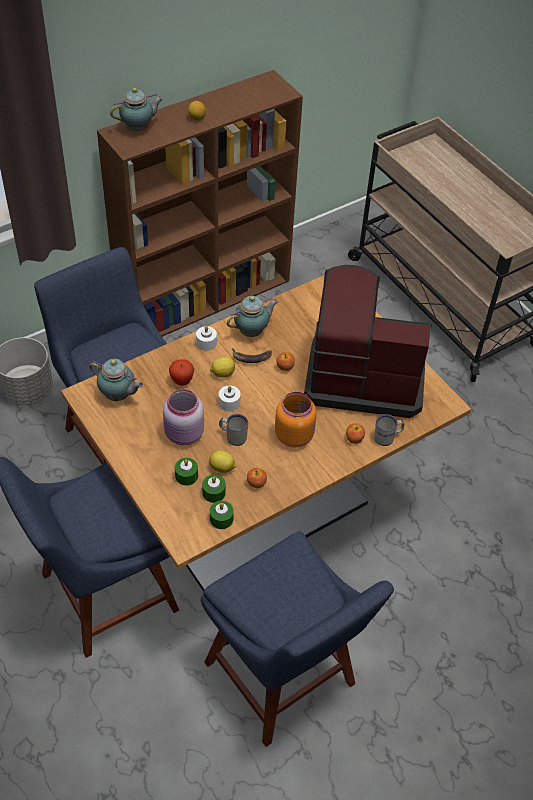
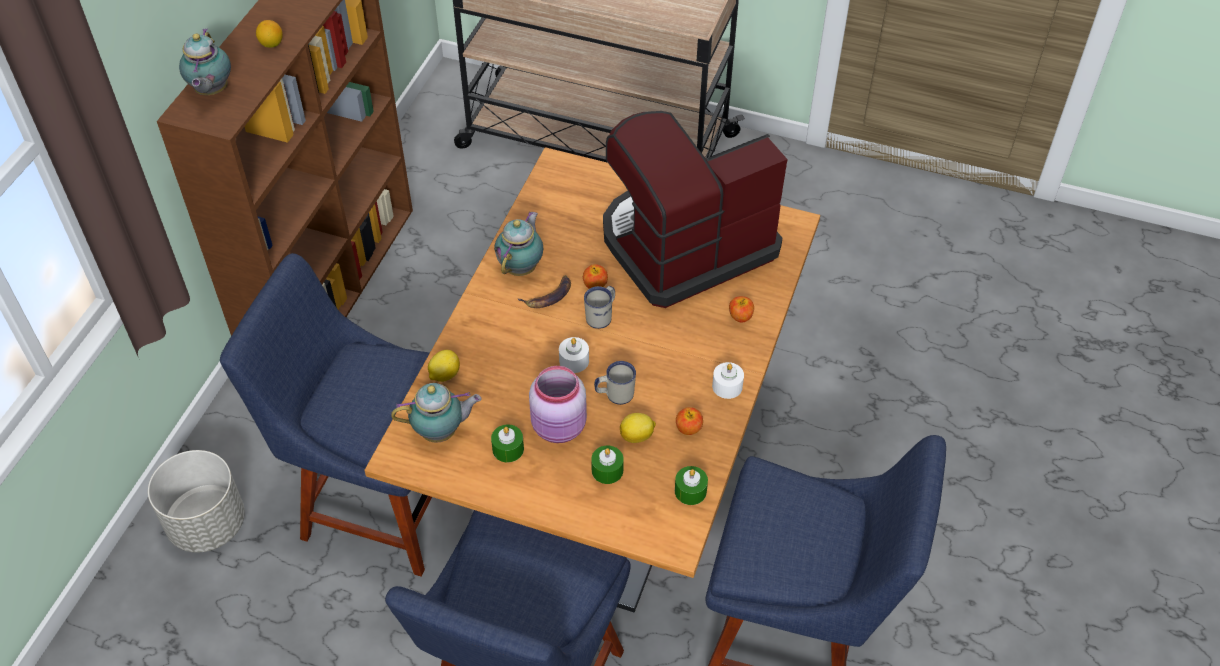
camera: 35 degrees left, 0 degrees up
(139, 128) = (211, 92): teapot -> teapot turned 150 degrees clockwise
(182, 381) = (498, 370): apple -> none
(206, 343) = (482, 310): white candle -> white candle (727, 386)
(214, 493) = (654, 469): green candle -> green candle (508, 449)
(222, 373) = (534, 333): lemon -> lemon (444, 375)
(294, 435) = (676, 352): orange jar -> none
(387, 438) = (771, 295): white mug -> white mug (602, 316)

